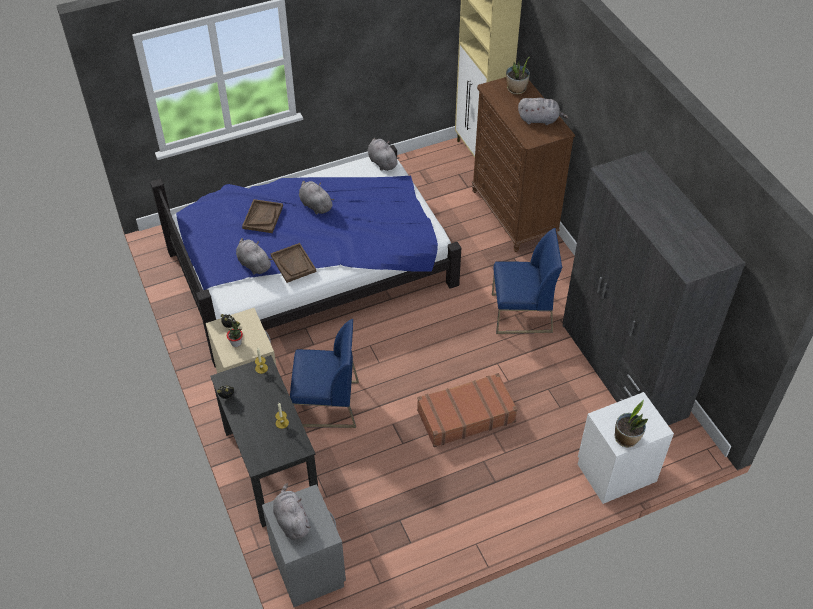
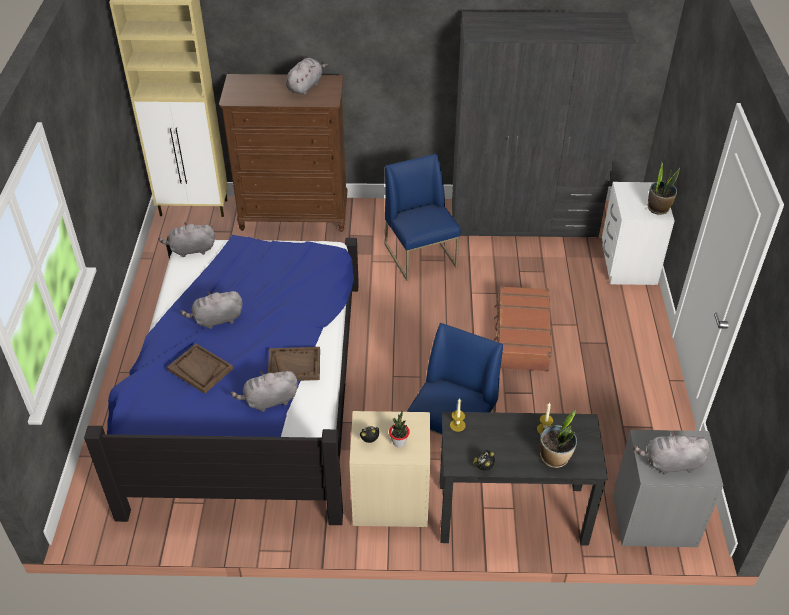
camera: 65 degrees left, 5 degrees down
(516, 89) = (249, 85): potted plant -> potted plant (555, 458)
(521, 313) = (421, 255): blue chair -> blue chair turned 45 degrees counterclockwise

